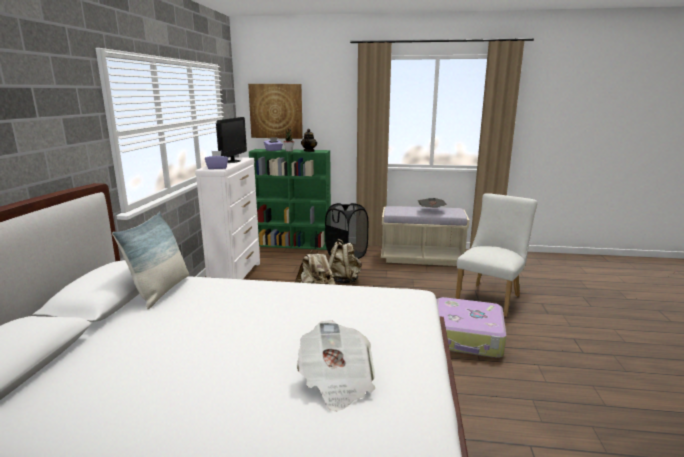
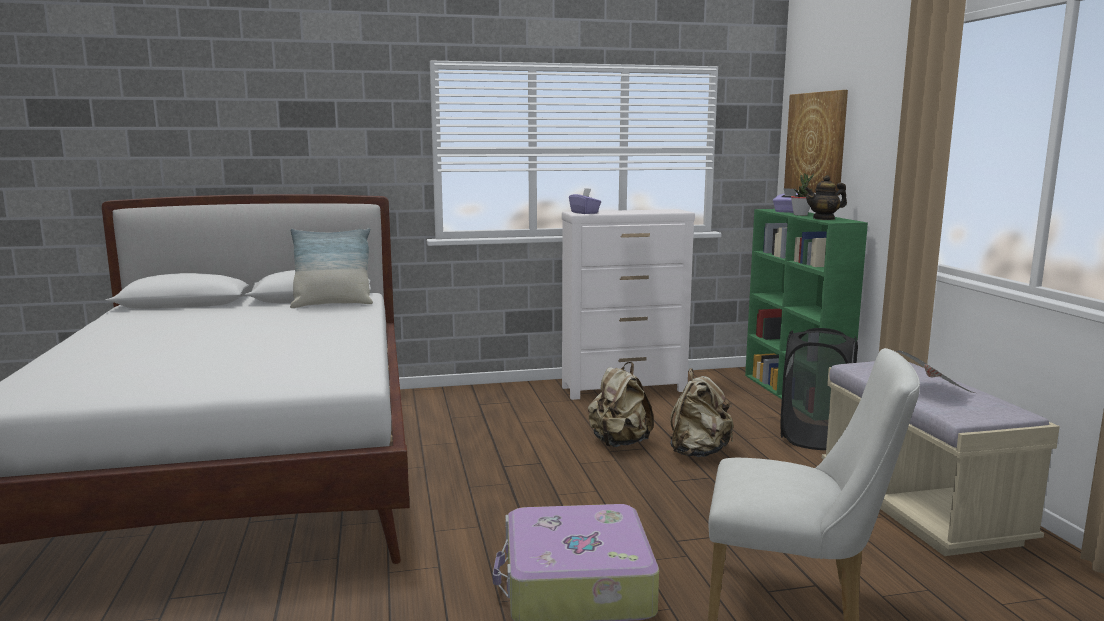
camera: 70 degrees right, 5 degrees down
(232, 161) = (644, 211): monitor -> none
(336, 382) = (133, 365): newspaper -> none

